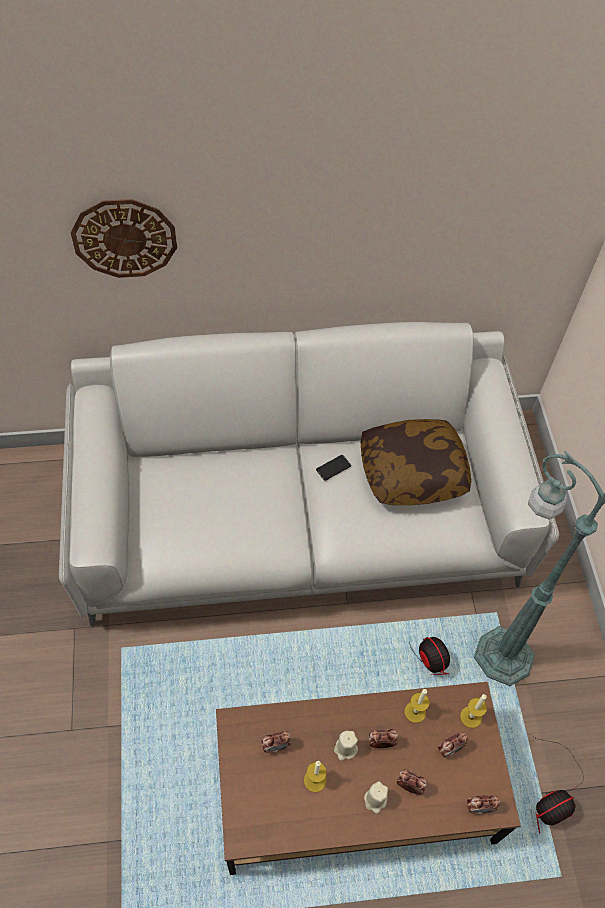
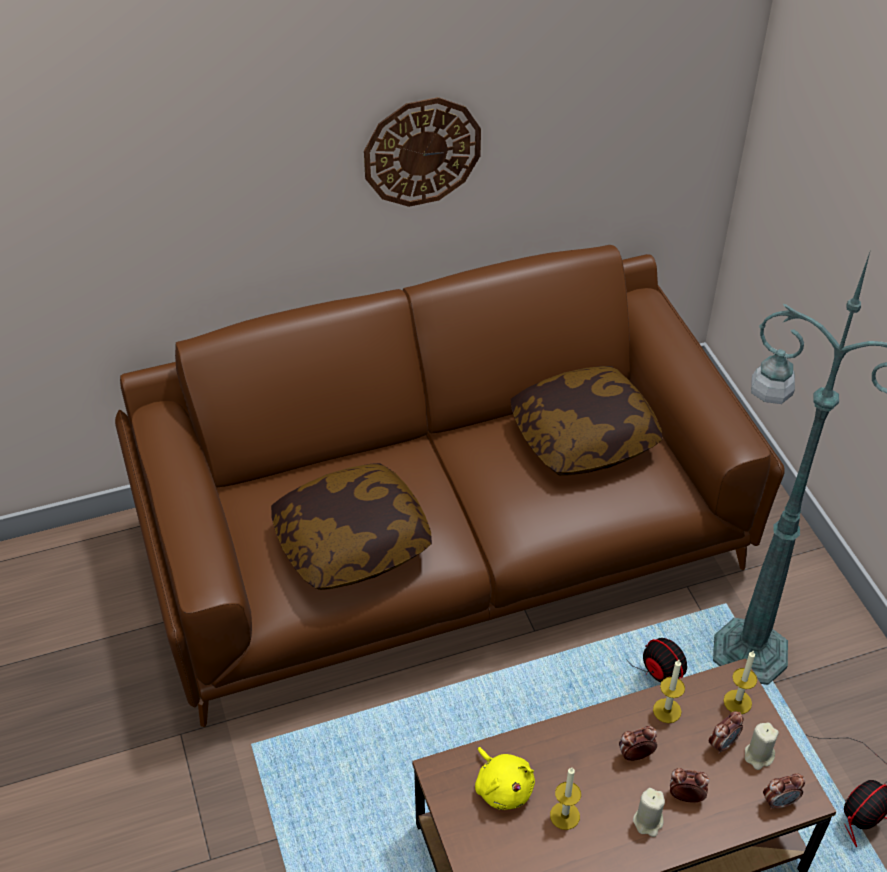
camera: 10 degrees left, 10 degrees down
(124, 238) = (184, 189): wall clock -> wall clock (422, 152)
(215, 525) = (352, 542): none -> pillow
(276, 746) = (503, 787): alarm clock -> yellow plush toy
(300, 518) = (445, 543): grey sofa -> brown sofa
(333, 468) = (484, 450): phone -> none
(345, 749) = (592, 771): beige candle -> beige candle (758, 756)

